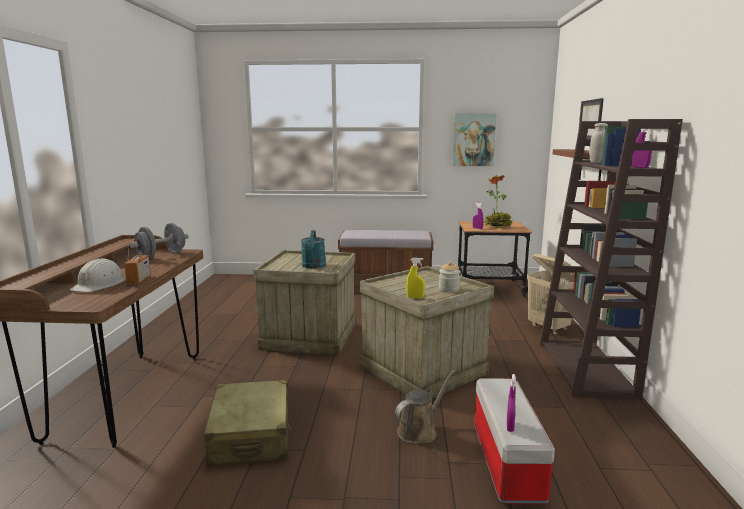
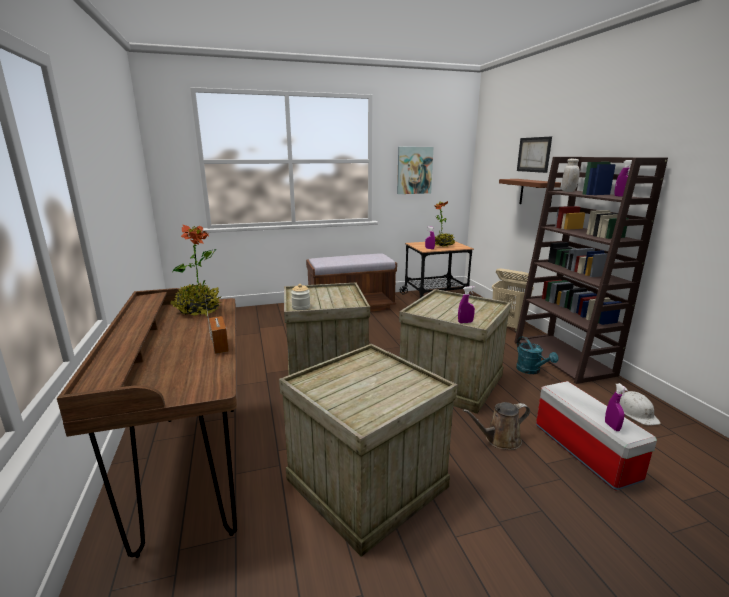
camera: 20 degrees left, 5 degrees up
(99, 284) = (180, 359): white hard hat -> white hard hat (635, 412)
(161, 255) = (198, 310): grey dumbbell -> potted plant
(251, 436) = (364, 483): beige suitcase -> crate
(313, 266) = (335, 301): turquoise watering can -> turquoise watering can (531, 371)
(415, 297) = (465, 322): yellow spray bottle -> purple spray bottle
(420, 430) = (499, 440): brown watering can -> brown watering can turned 135 degrees counterclockwise
(449, 289) = (479, 310): jar -> jar (301, 307)

